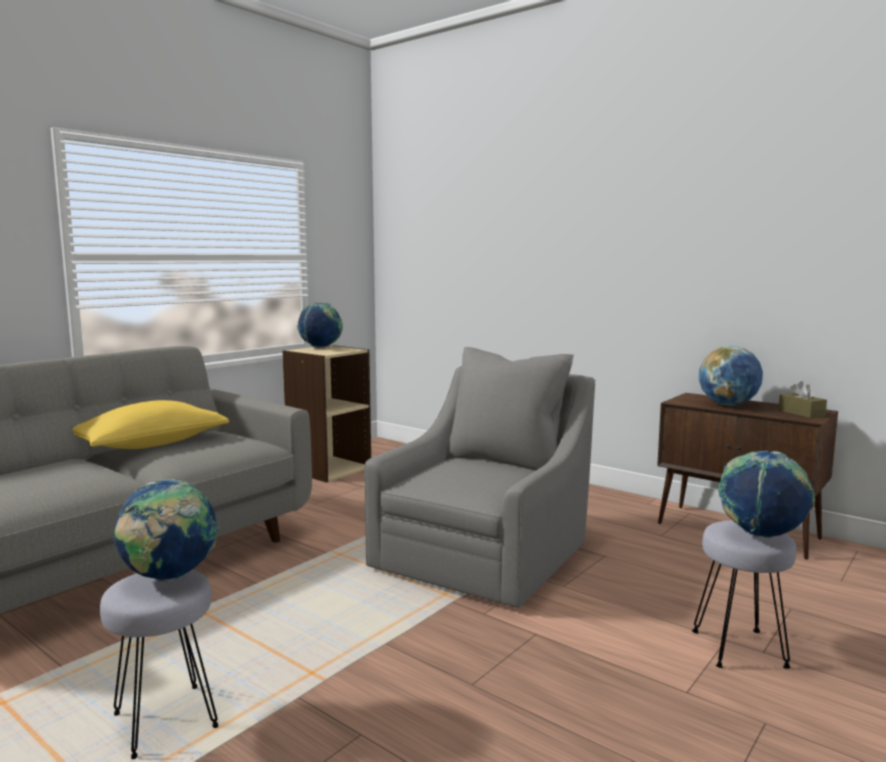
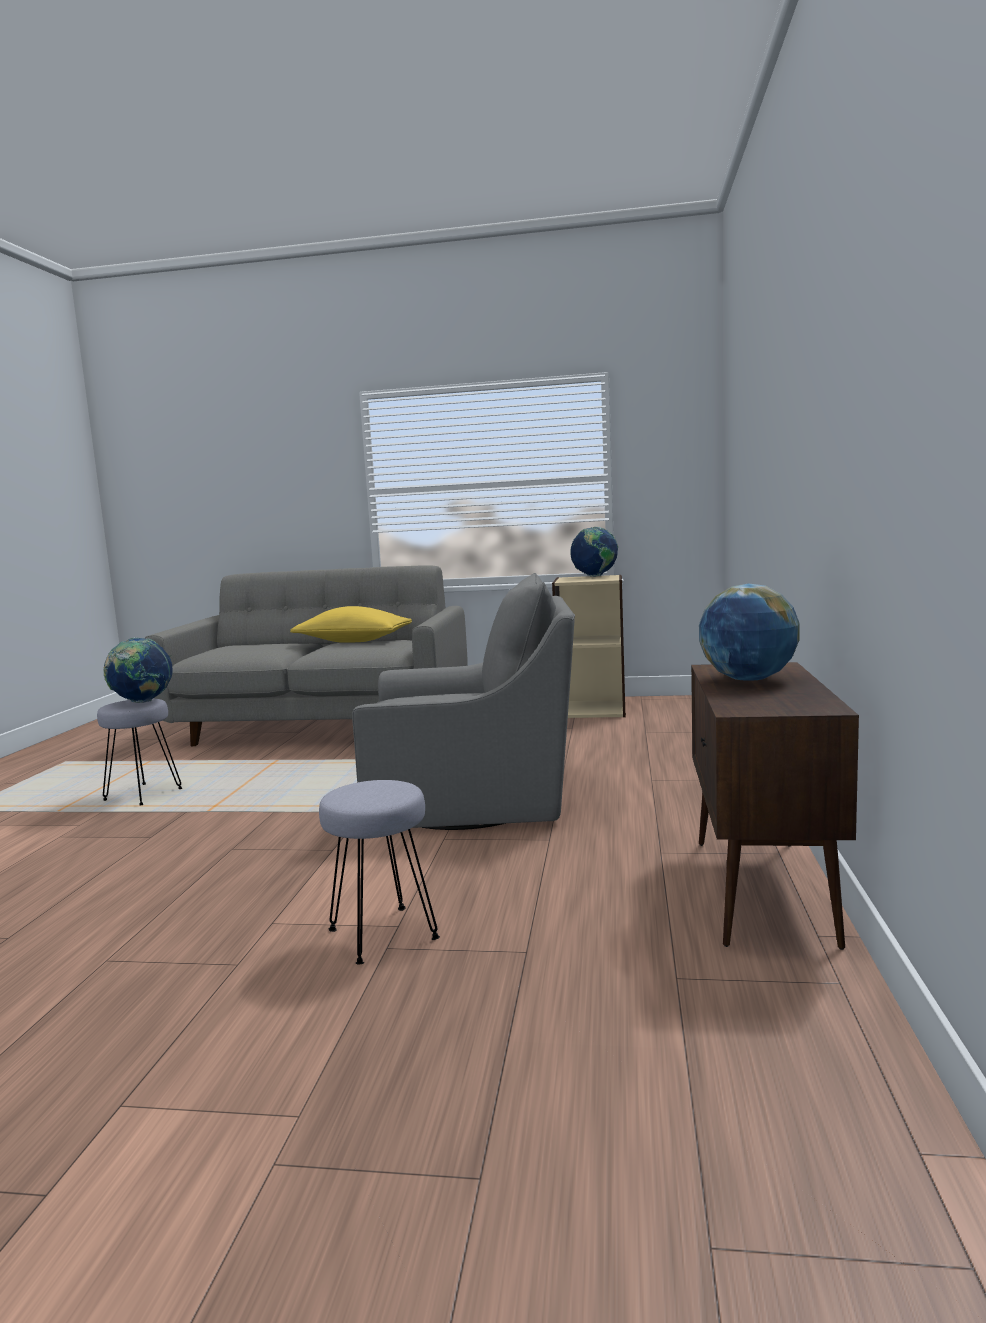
camera: 60 degrees right, 0 degrees up
(761, 535) = (365, 796): globe -> none
(801, 413) = (774, 704): brown tissue box -> none

